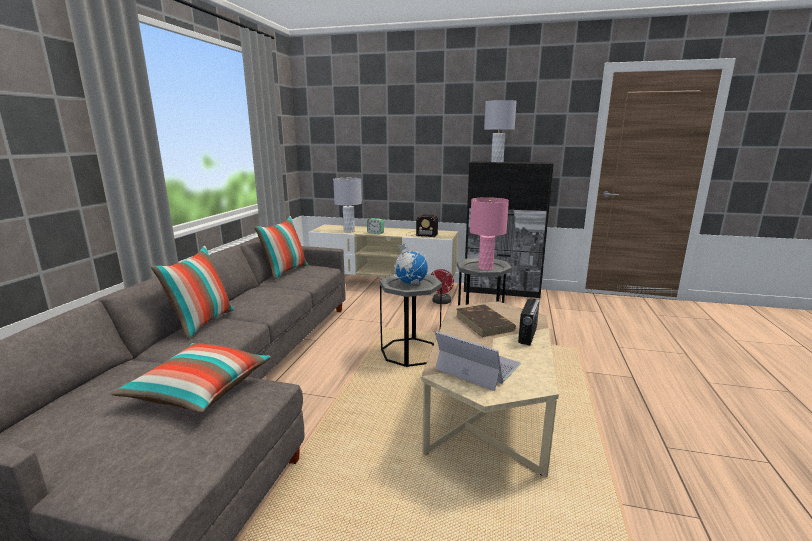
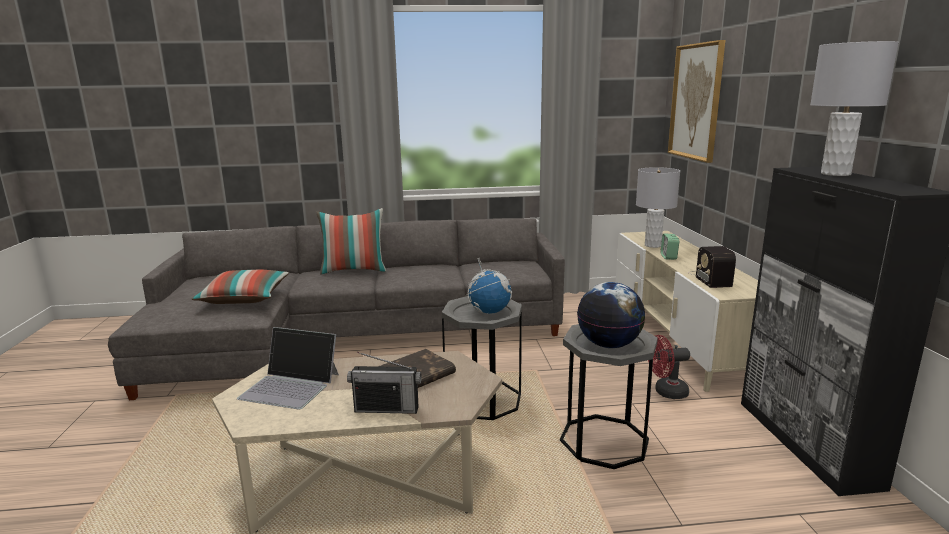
camera: 70 degrees right, 0 degrees up
(285, 271) = (501, 262): pillow -> none
(340, 132) = (696, 101): none -> picture
(477, 367) = (291, 386): laptop -> laptop turned 90 degrees clockwise
(485, 268) = (609, 345): pink table lamp -> globe

